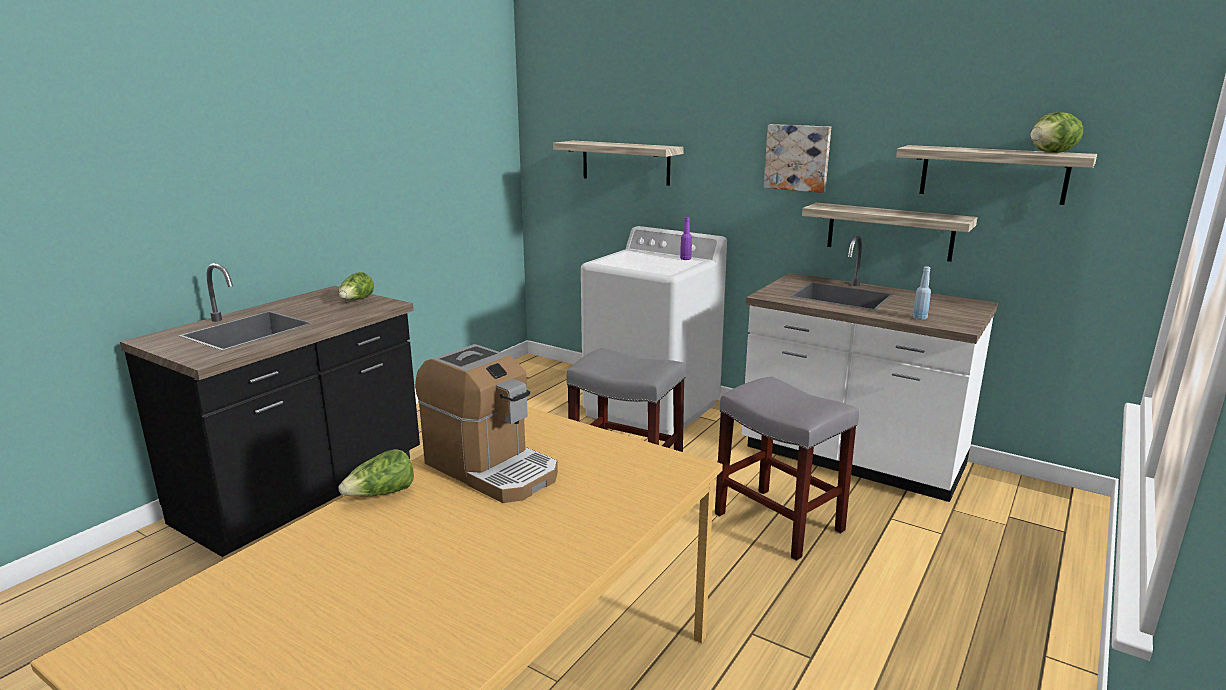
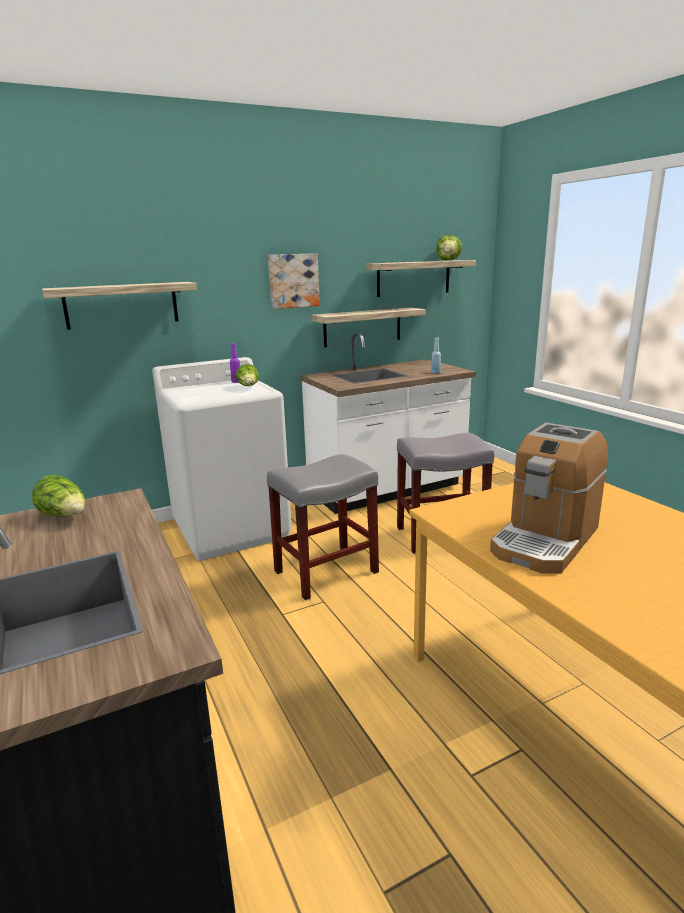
camera: 60 degrees left, 0 degrees up
(381, 494) = (581, 597): lettuce -> lettuce (249, 387)
(491, 468) = (545, 540): coffee machine -> coffee machine turned 150 degrees clockwise

